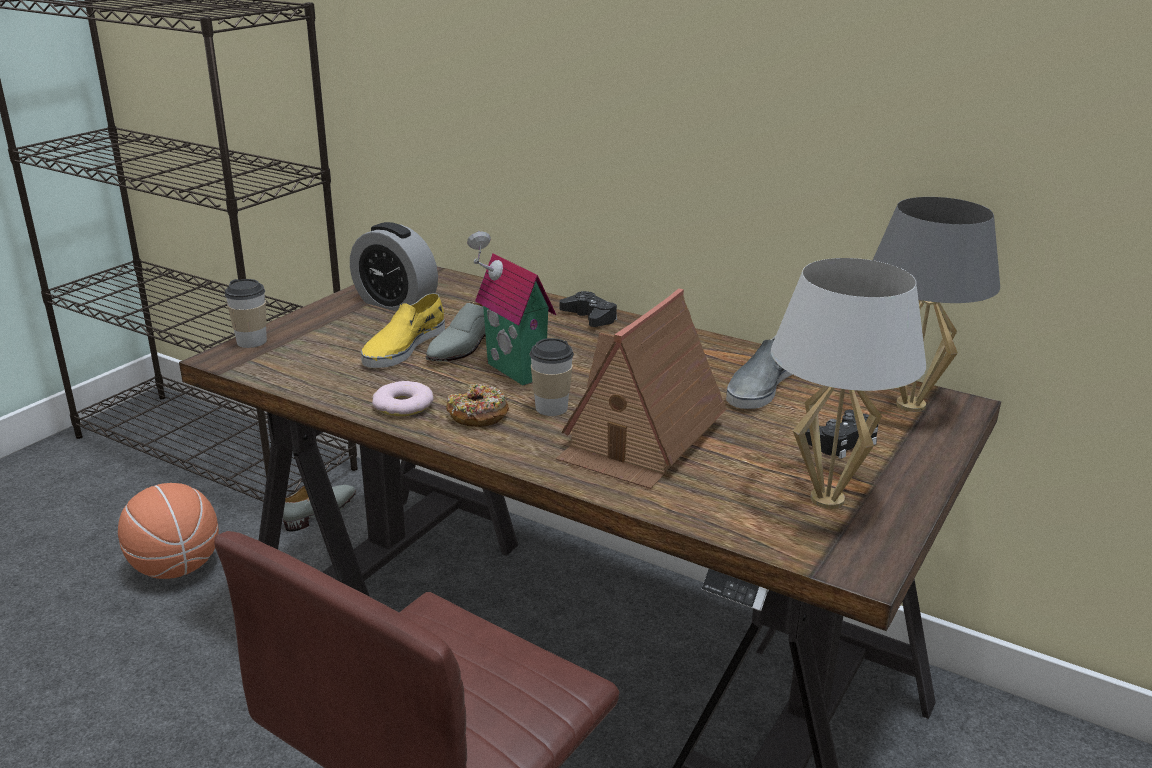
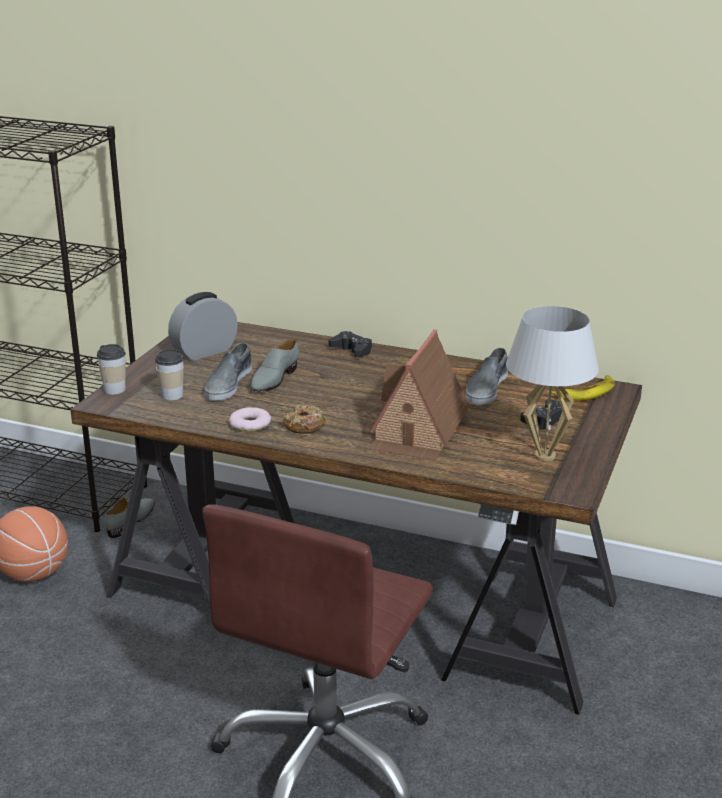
camera: 10 degrees left, 0 degrees up
(395, 303) = (204, 351): alarm clock -> alarm clock turned 120 degrees clockwise
(403, 347) = (228, 383): yellow shoe -> grey shoe
(511, 371) = (313, 394): toy house -> none
(551, 408) = (351, 416): cup -> cup (172, 395)
(911, 405) = (585, 393): grey table lamp -> banana

